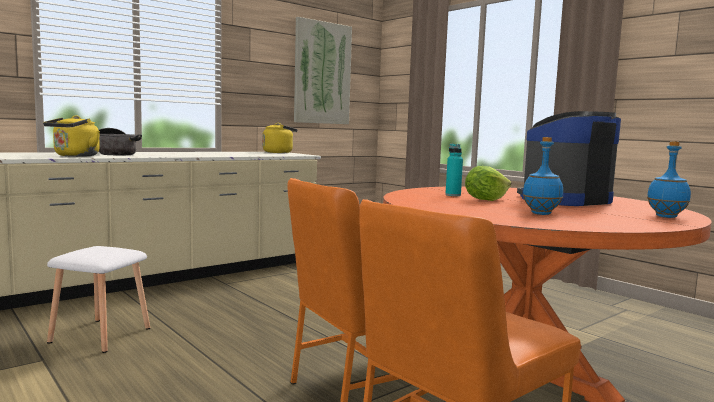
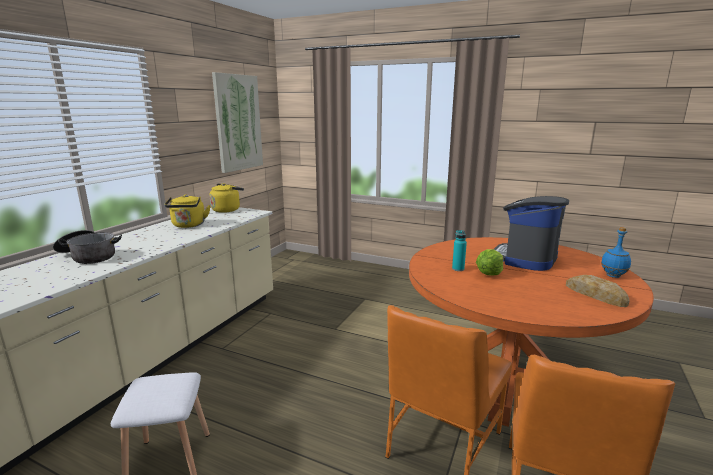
camera: 25 degrees left, 10 degrees up
(75, 156) = (61, 278): yellow kettle -> yellow kettle (188, 225)
(540, 213) = (556, 293): blue bottle -> none
(596, 219) = (595, 295): none -> bread

